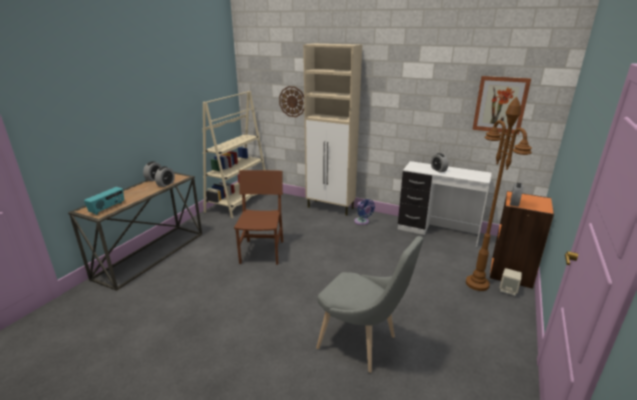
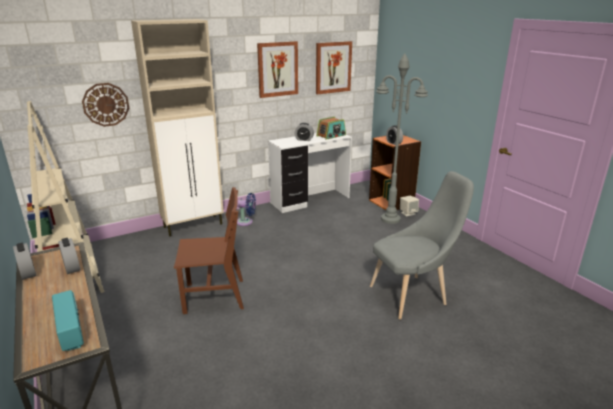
camera: 55 degrees left, 0 degrees up
(262, 252) = (214, 296): brown chair -> brown chair turned 135 degrees clockwise
(431, 96) = (277, 69): none -> picture
(471, 175) = (331, 135): none -> radio
(477, 284) = (390, 219): brown floor lamp -> grey floor lamp

